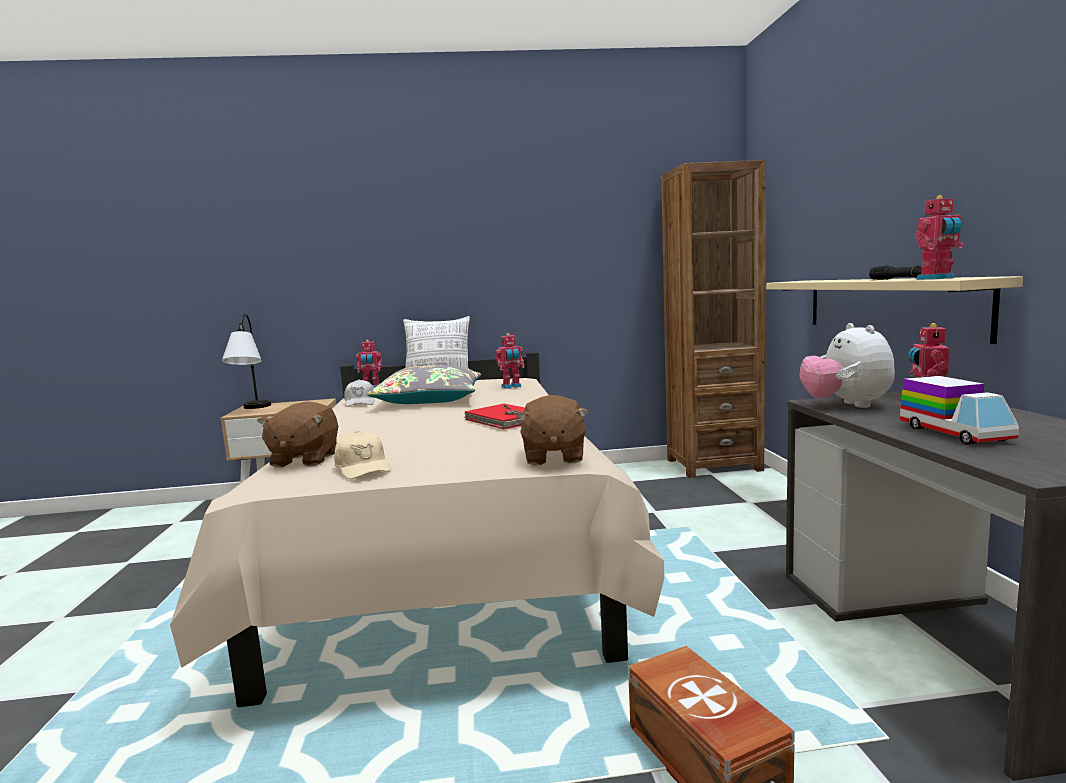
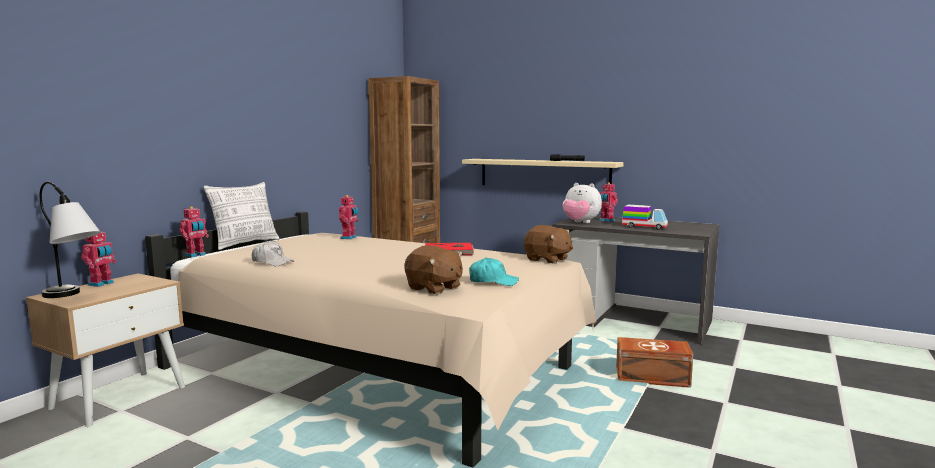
camera: 55 degrees left, 0 degrees up
(363, 468) = (492, 281): beige cap -> turquoise cap
(430, 399) = (329, 251): grey pillow -> none
(937, 278) = (593, 162): toy robot -> toy robot (102, 284)

